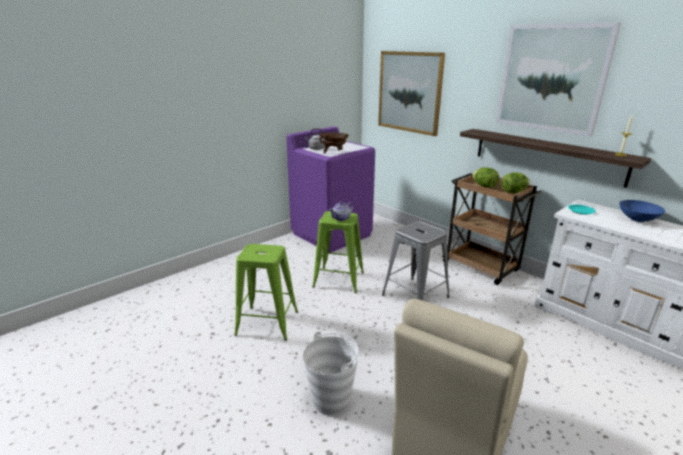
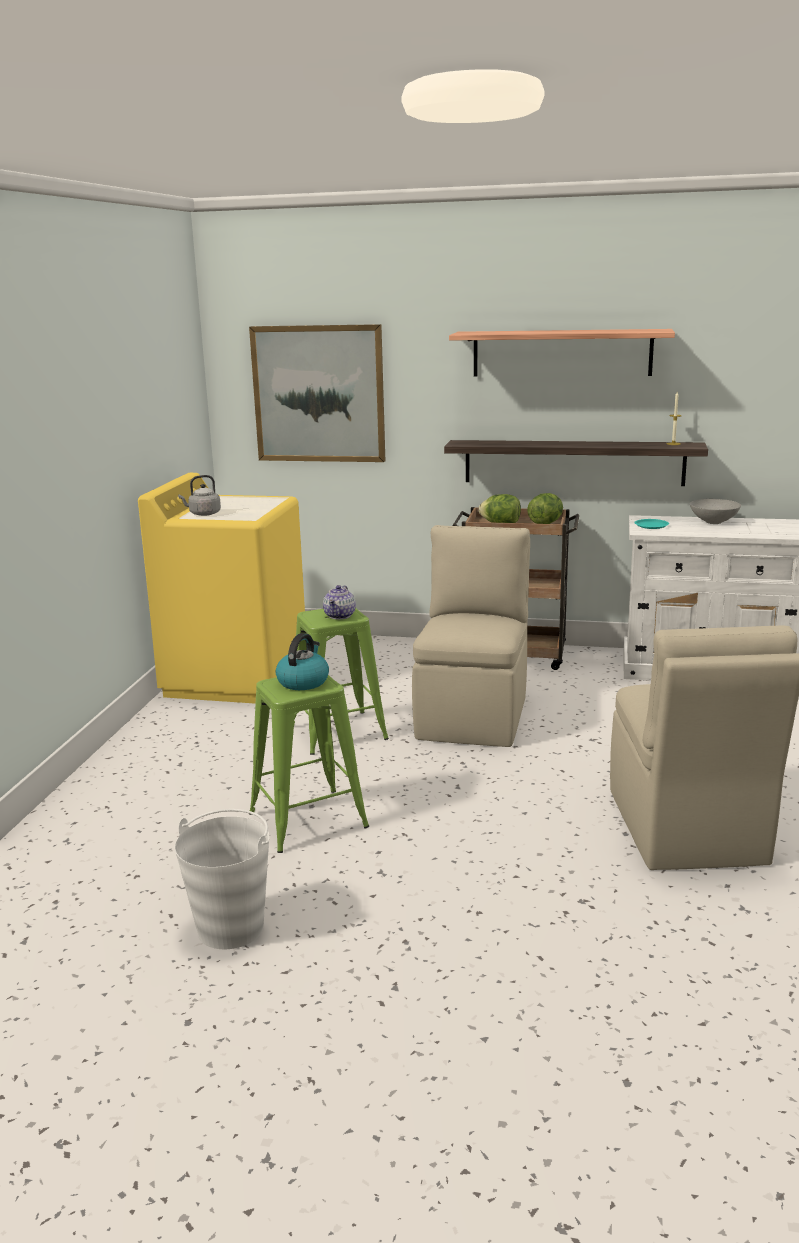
camera: 35 degrees left, 5 degrees down
(265, 251) = (303, 681): none -> kettle
(331, 399) = (518, 857): white bucket -> white bucket (231, 927)
(332, 234) = (236, 678): purple washing machine -> yellow washing machine
(335, 152) = (251, 513): brown cooking pot -> none
(415, 296) = (473, 715): grey stool -> beige chair
(551, 78) = (561, 353): picture -> shelf
(637, 220) = (714, 522): blue bowl -> grey bowl

